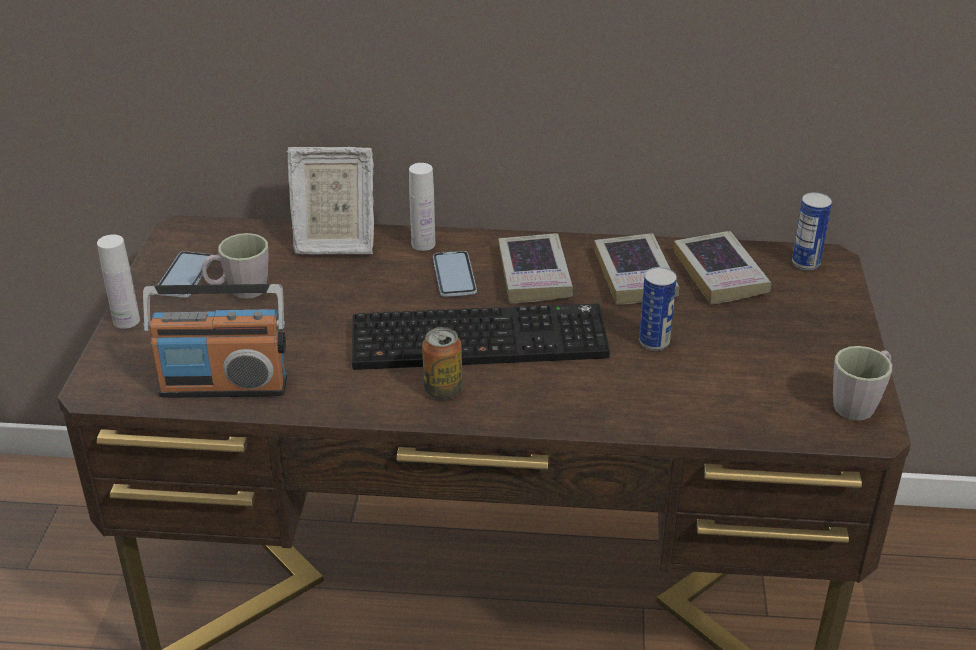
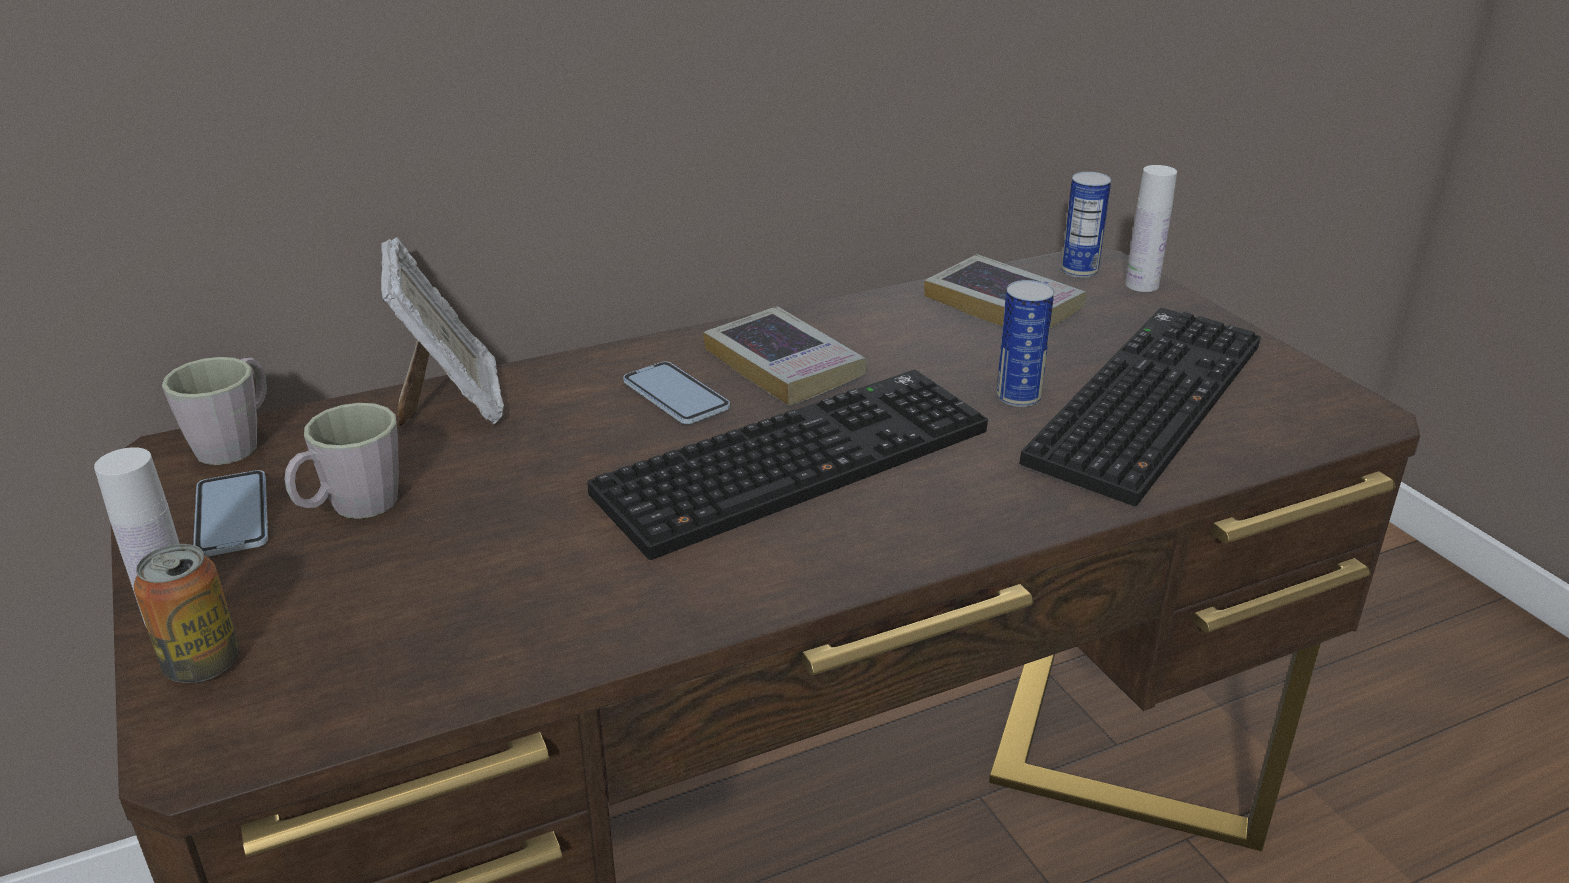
camera: 30 degrees left, 5 degrees down
(224, 385) = (452, 657): radio -> none
(333, 243) = (452, 403): picture frame -> picture frame turned 75 degrees counterclockwise
(423, 244) = (592, 371): white bottle -> white bottle (1142, 285)
(443, 390) = (814, 542): can -> can (202, 664)
(634, 276) = (909, 333): book -> none
(733, 370) = (1143, 399): none -> keyboard
(860, 403) = (1314, 390): grey mug -> grey mug (237, 442)

